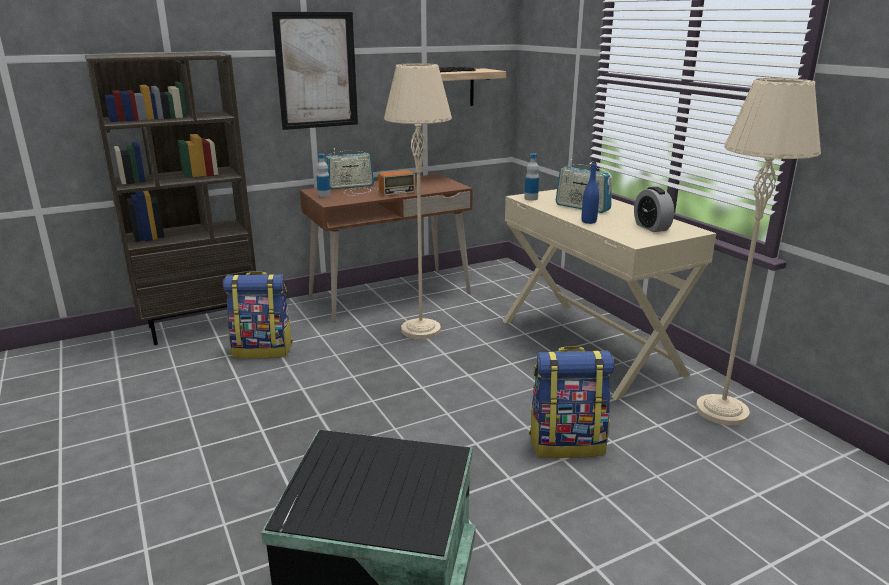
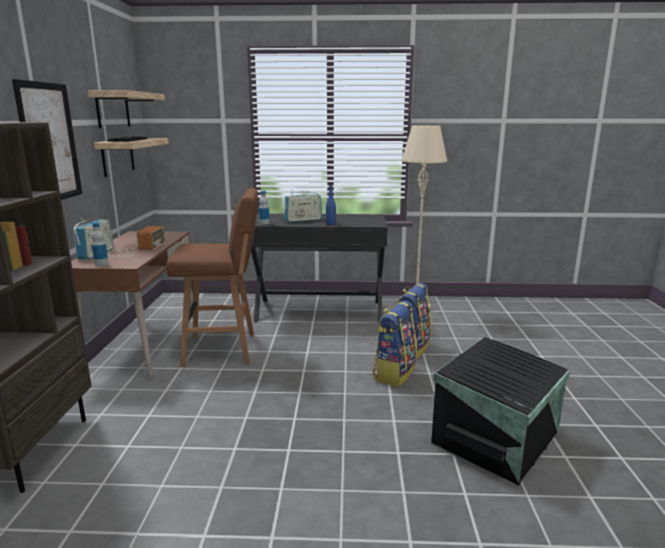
camera: 60 degrees left, 5 degrees down
(263, 350) = (148, 423): backpack -> backpack (394, 373)
(421, 330) = (223, 349): beige floor lamp -> brown stool
(442, 35) = (113, 110): none -> shelf
(590, 346) = (319, 310): beige desk -> black desk
(651, 227) = (359, 219): alarm clock -> none

